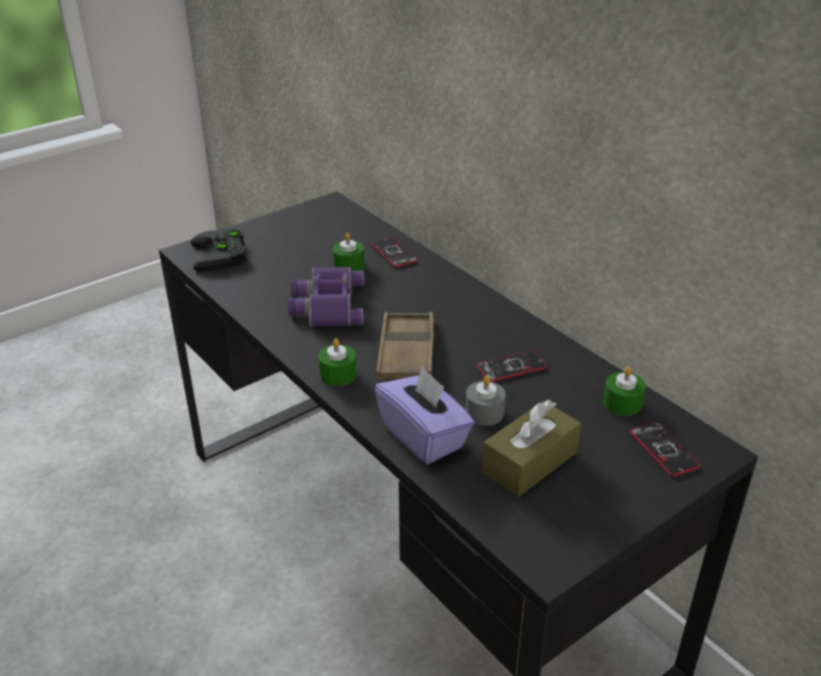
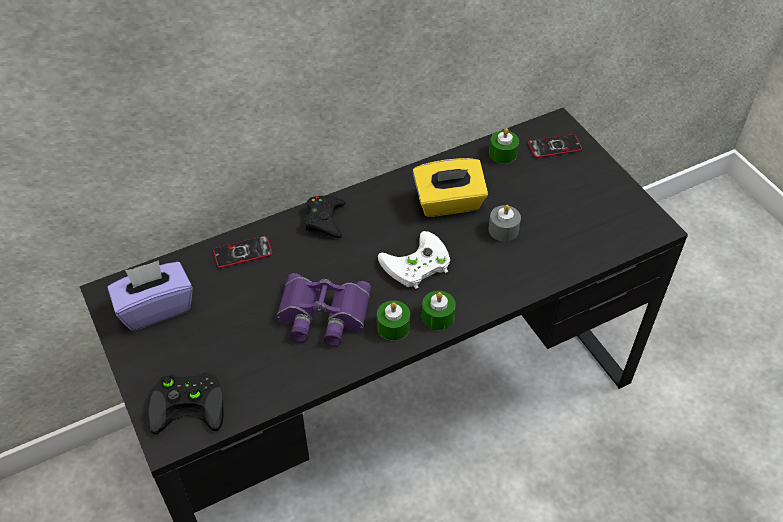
camera: 80 degrees left, 15 degrees up
(349, 265) = (254, 291): green candle -> green candle (393, 326)
(406, 353) = (416, 266): brown tray -> white game controller
(424, 436) = (527, 270): purple tissue box -> purple tissue box (156, 307)
(452, 290) = (325, 220): none -> black game controller
(511, 367) = (448, 203): phone -> yellow tissue box
(529, 462) = (561, 216): brown tissue box -> none

